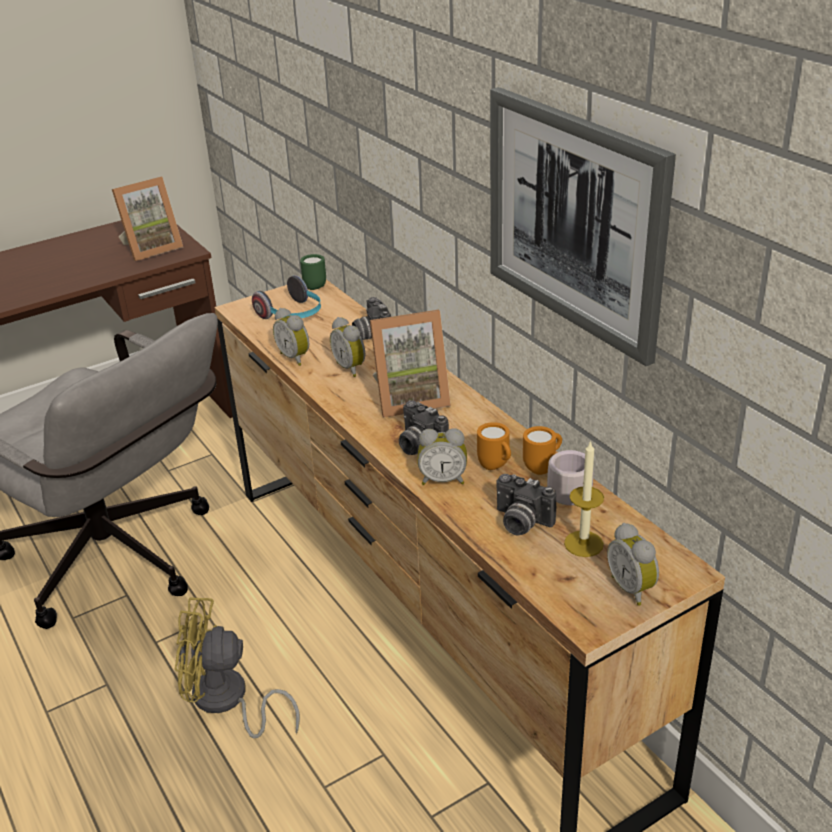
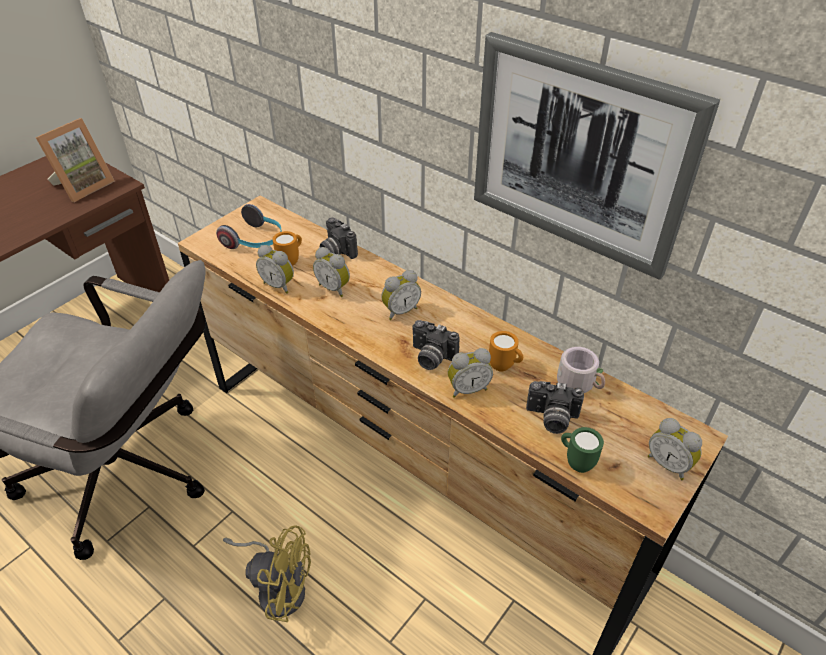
camera: 20 degrees left, 10 degrees up
(226, 702) = (278, 586): yellow fan -> yellow fan turned 150 degrees counterclockwise
(313, 286) = (259, 208): green mug -> green mug (576, 461)
(410, 398) = (400, 311): picture frame -> alarm clock
(542, 467) = (541, 359): orange mug -> orange mug (291, 260)
(583, 544) = (610, 429): candle -> none

